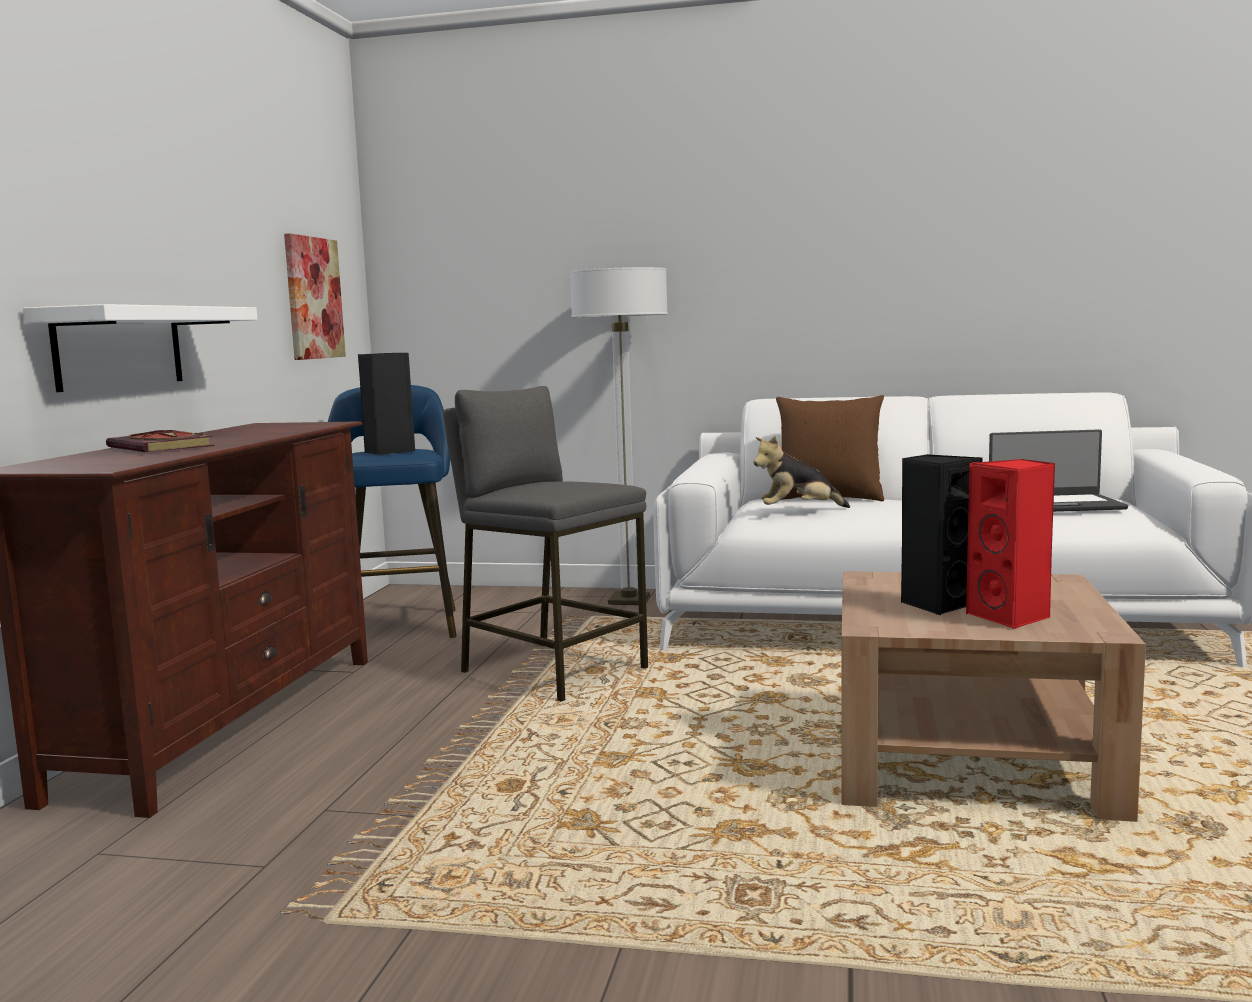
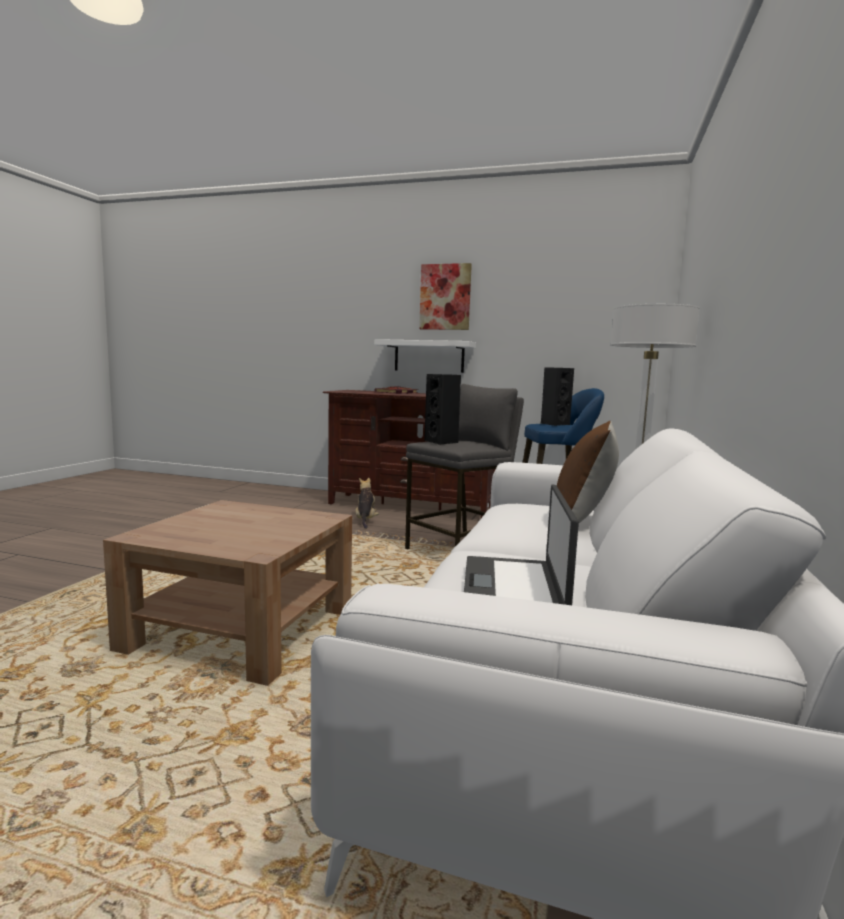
camera: 95 degrees right, 0 degrees up
(313, 298) = (592, 337): picture -> picture (445, 297)
(798, 511) = (517, 510): plush toy -> plush toy (365, 520)
(937, 604) = (246, 519): black speaker -> black speaker (442, 442)
(1011, 617) = (196, 526): red speaker -> none

